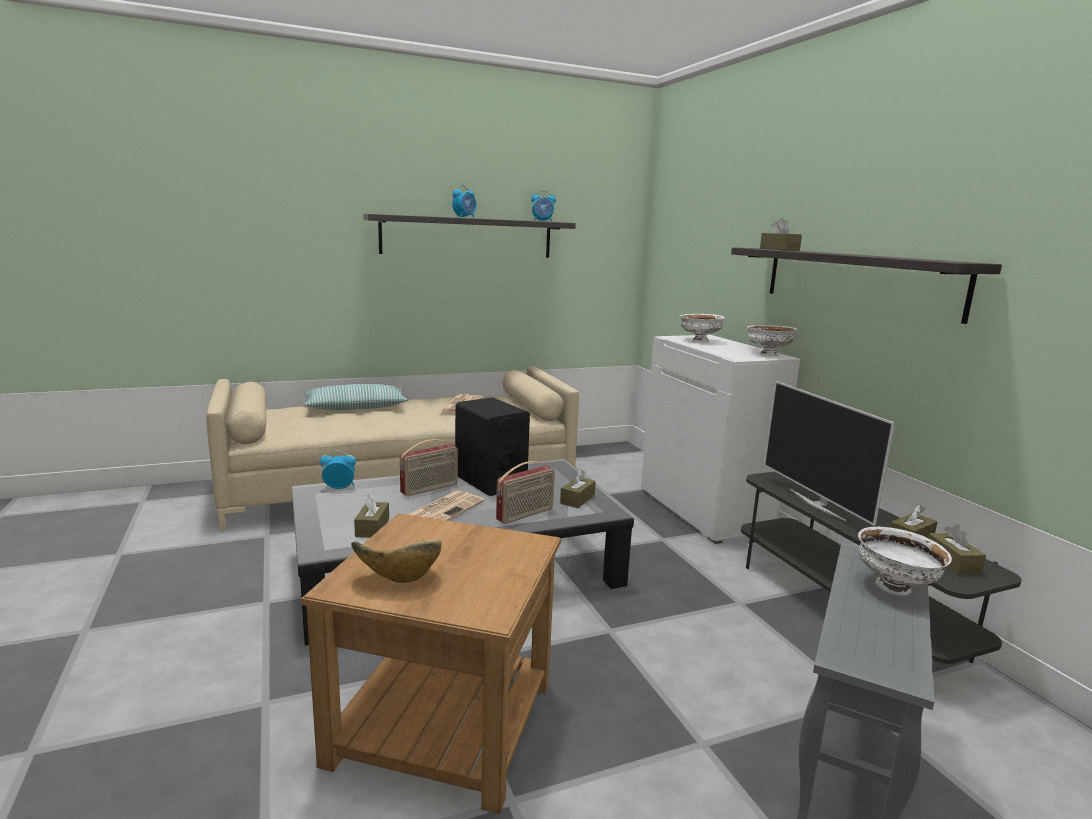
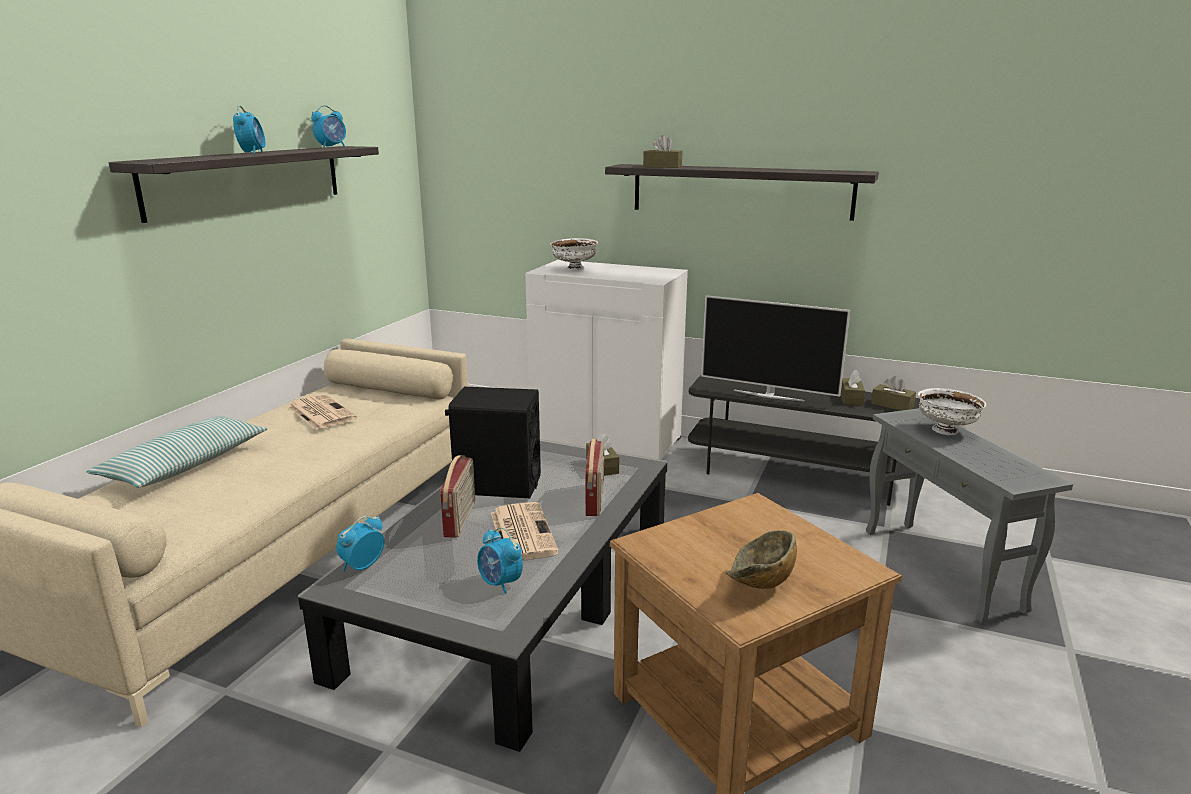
camera: 45 degrees left, 5 degrees up
(372, 528) = (500, 583): brown tissue box -> alarm clock
(768, 354) = (660, 271): white bowl -> none

